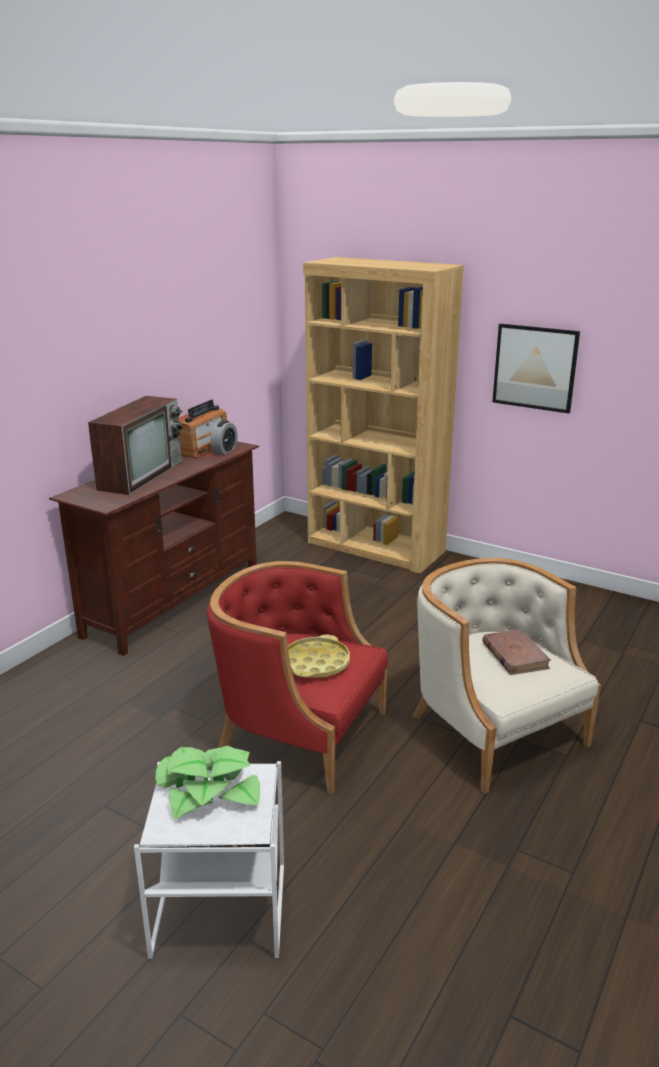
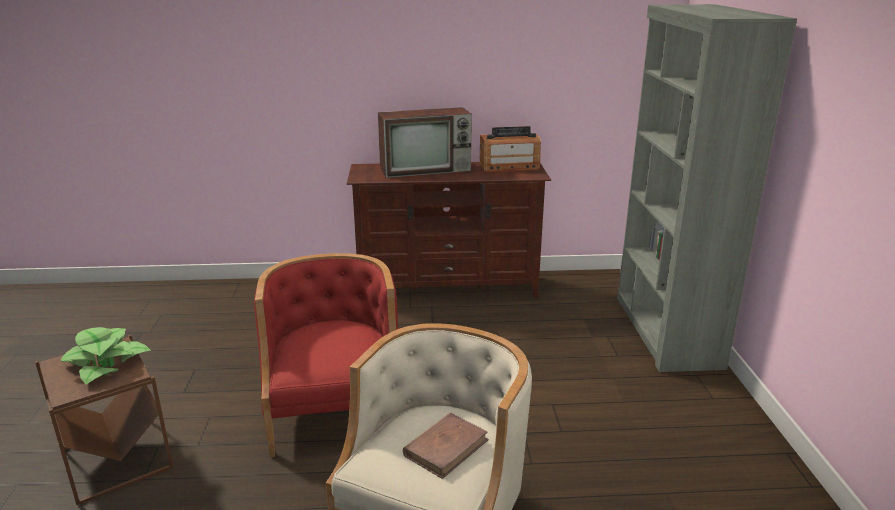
camera: 55 degrees right, 0 degrees up
(221, 910) = (115, 460): white side table -> brown side table
(224, 451) = (516, 174): alarm clock -> none
(316, 663) = (328, 351): yellow tray -> none
(375, 547) = (666, 331): brown bookcase -> grey bookcase
(535, 367) = (835, 169): picture -> none

